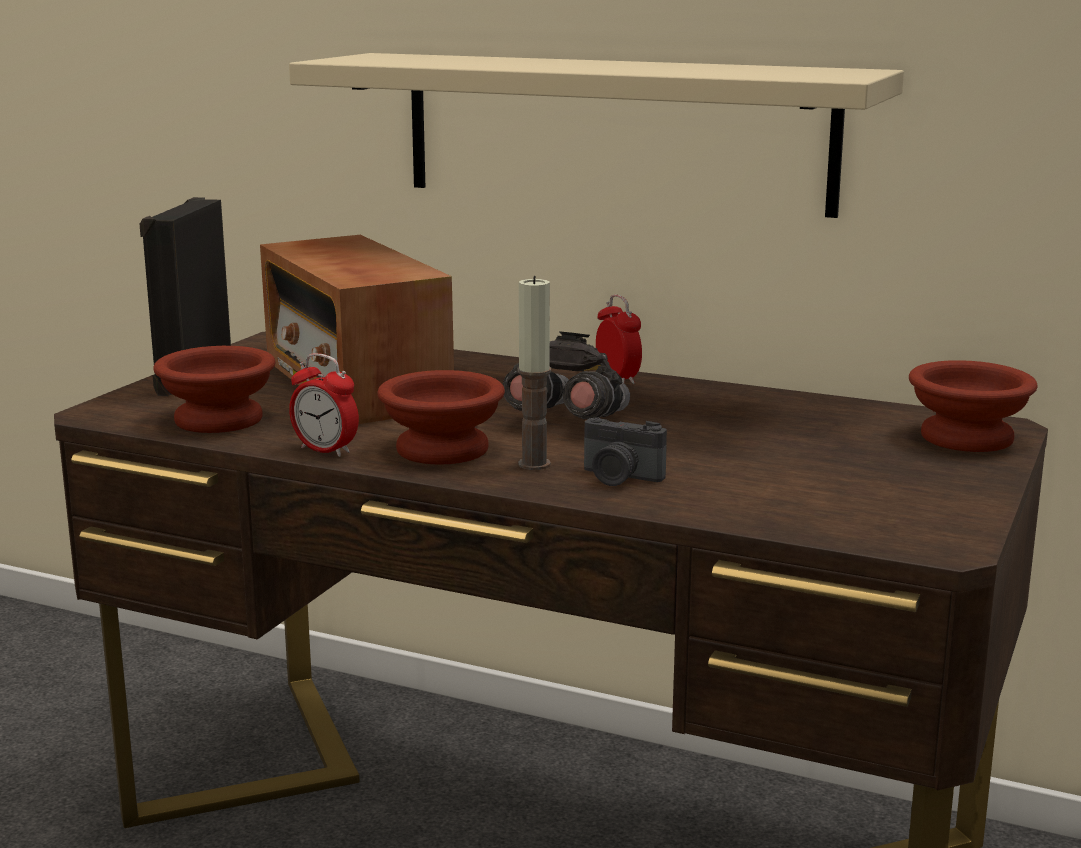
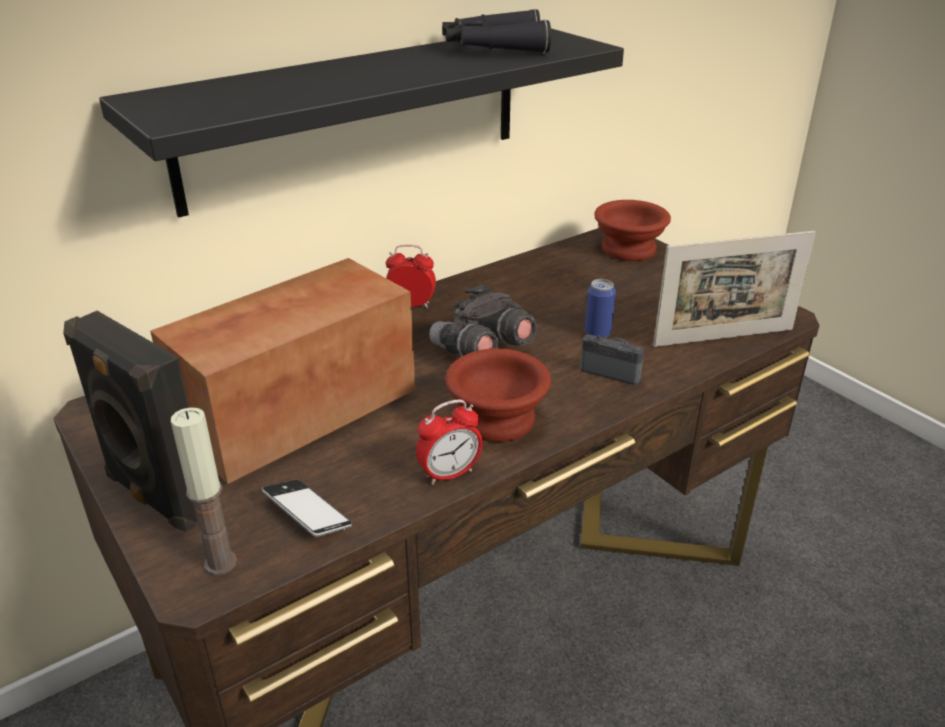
camera: 60 degrees left, 15 degrees up
(215, 420) = (307, 514): brown bowl -> phone
(355, 387) = (299, 414): radio -> radio turned 135 degrees clockwise
(534, 464) = (561, 392): candle -> candle (220, 563)
(615, 131) = (355, 116): beige shelf -> black shelf
(619, 477) = (612, 370): camera -> camera turned 120 degrees counterclockwise
(697, 458) = (597, 333): none -> can
(745, 69) = (493, 48): none -> black binoculars
(804, 519) = (723, 337): none -> picture frame

